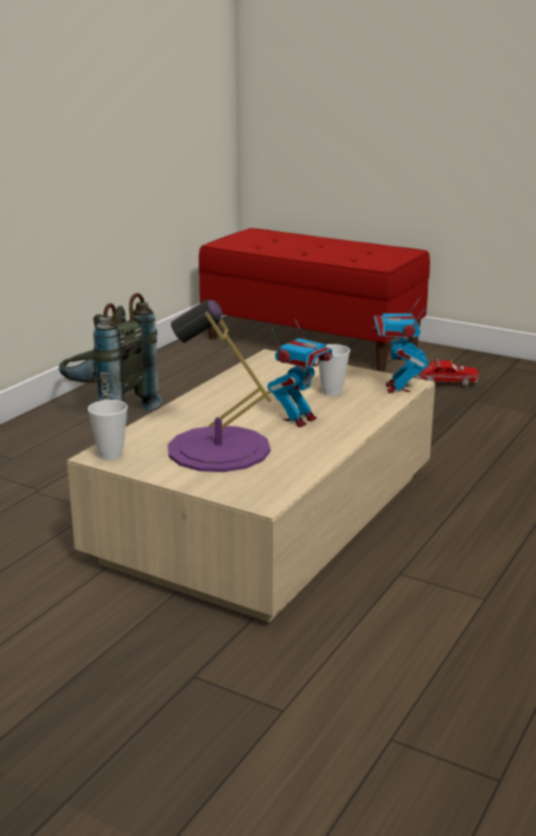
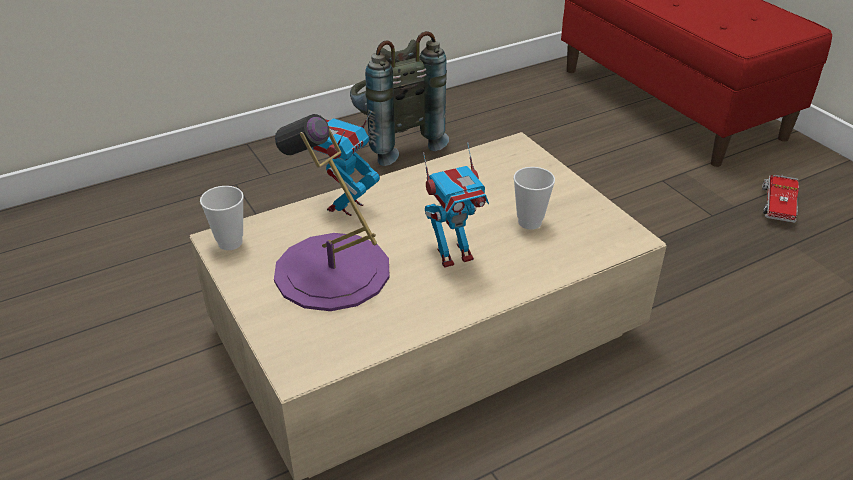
camera: 30 degrees right, 15 degrees up
(397, 388) = (609, 241): toy robot -> toy robot (345, 206)
(444, 383) = (777, 204): toy truck -> toy truck turned 75 degrees clockwise

